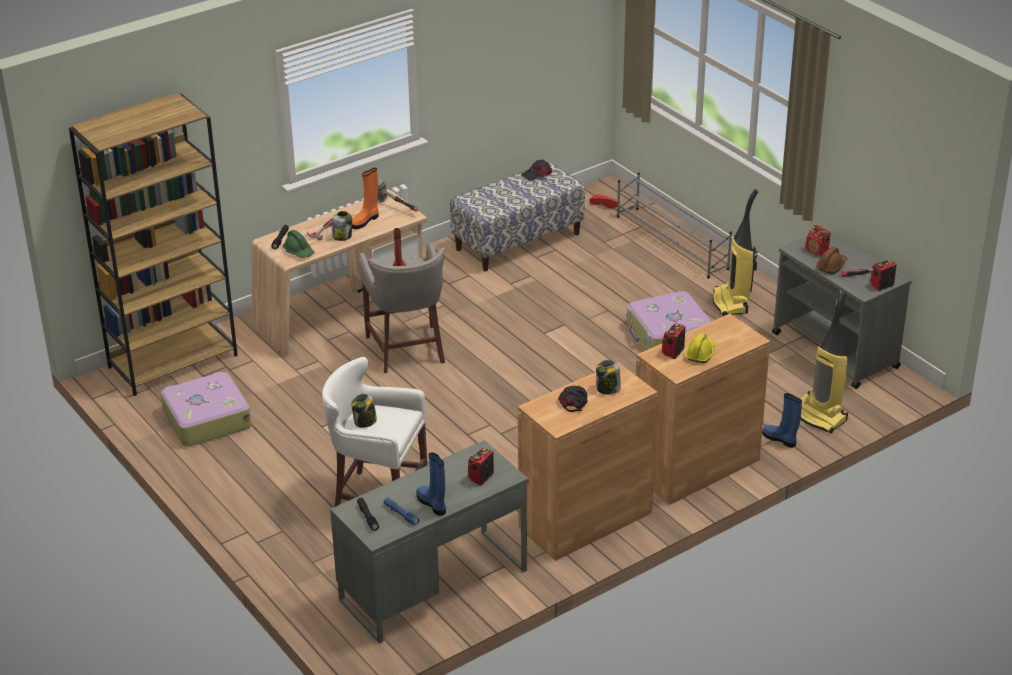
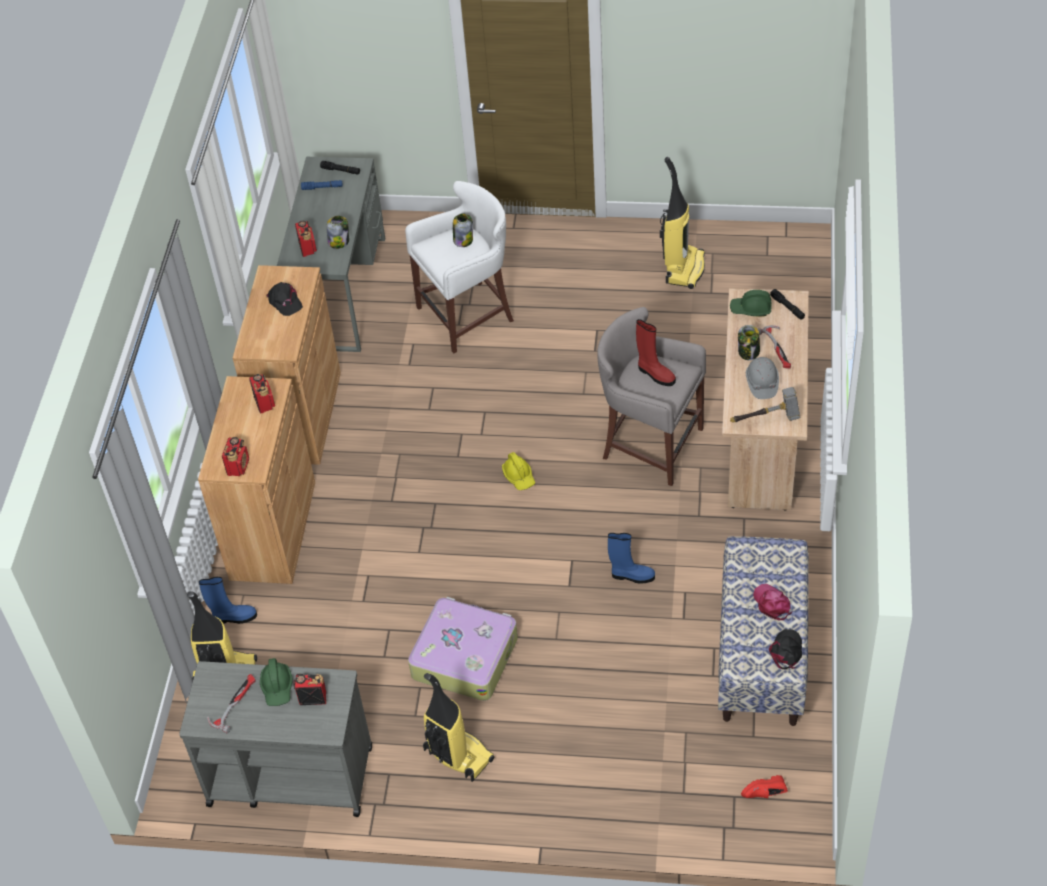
camera: 135 degrees right, 15 degrees up
(173, 361) = (795, 286): brown bookcase -> none
(206, 419) = (683, 268): suitcase -> vacuum cleaner
(365, 221) = (761, 383): orange boot -> grey hard hat
(432, 504) = (312, 208): blue boot -> blue boot (631, 576)
(512, 190) = (772, 604): none -> pink cap
(607, 389) = (272, 330): jar -> jar (339, 241)
(672, 243) = (621, 795): grey shoe rack -> none
(700, 353) = (240, 419): yellow hard hat -> yellow hard hat (519, 476)
(831, 266) = (277, 687): brown hard hat -> green hard hat
(881, 285) = (202, 699): radio -> radio (238, 466)

